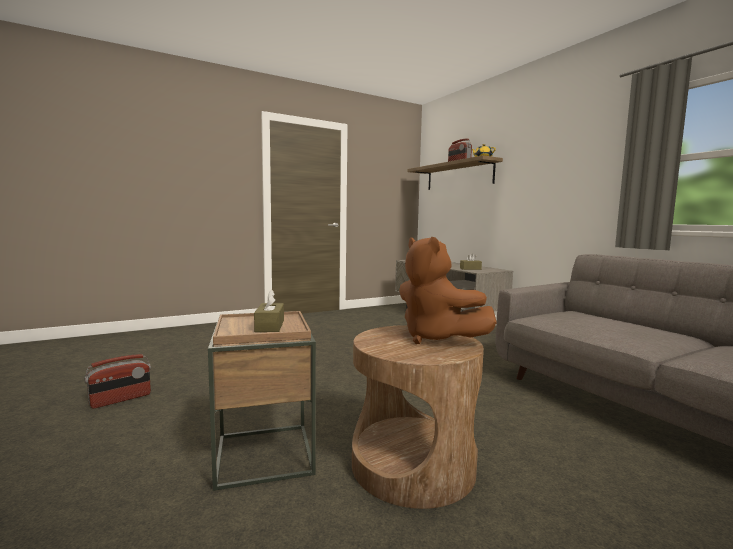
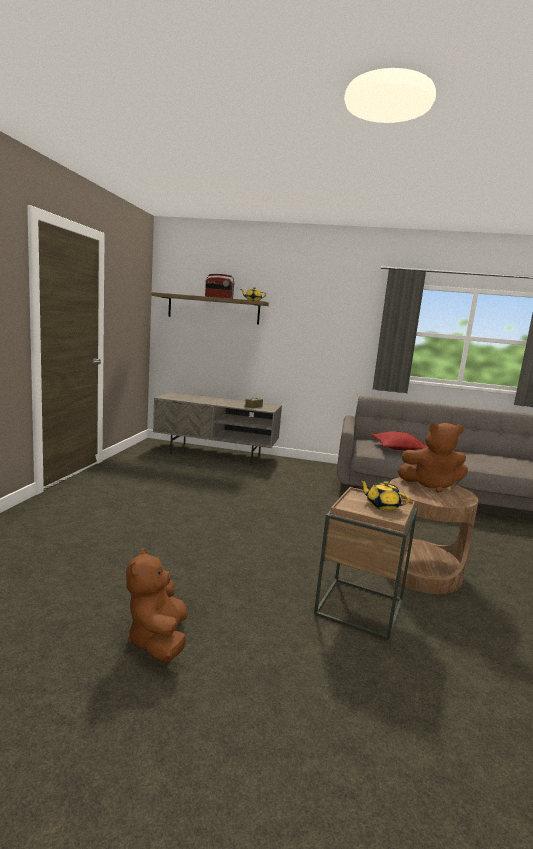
camera: 50 degrees left, 5 degrees up
(120, 399) = (158, 640): radio -> brown plush toy
(270, 326) = (382, 506): brown tissue box -> yellow teapot
(590, 322) = (398, 448): none -> red pillow

